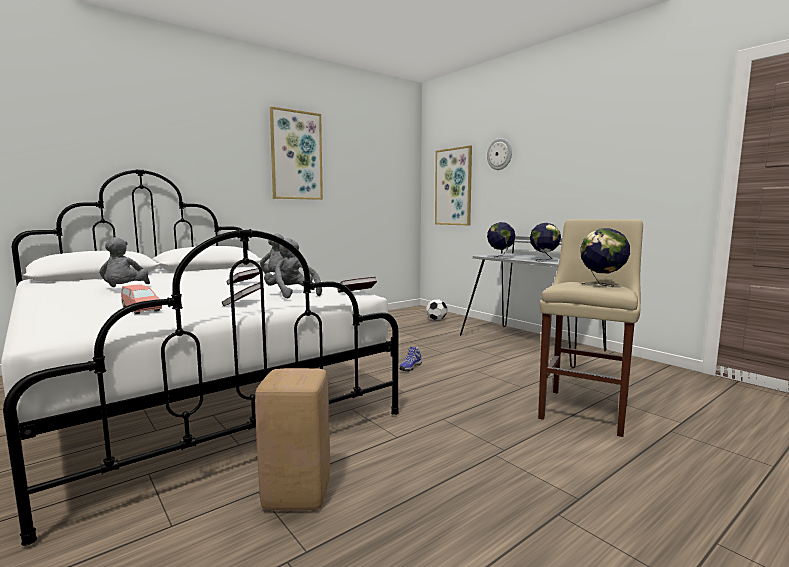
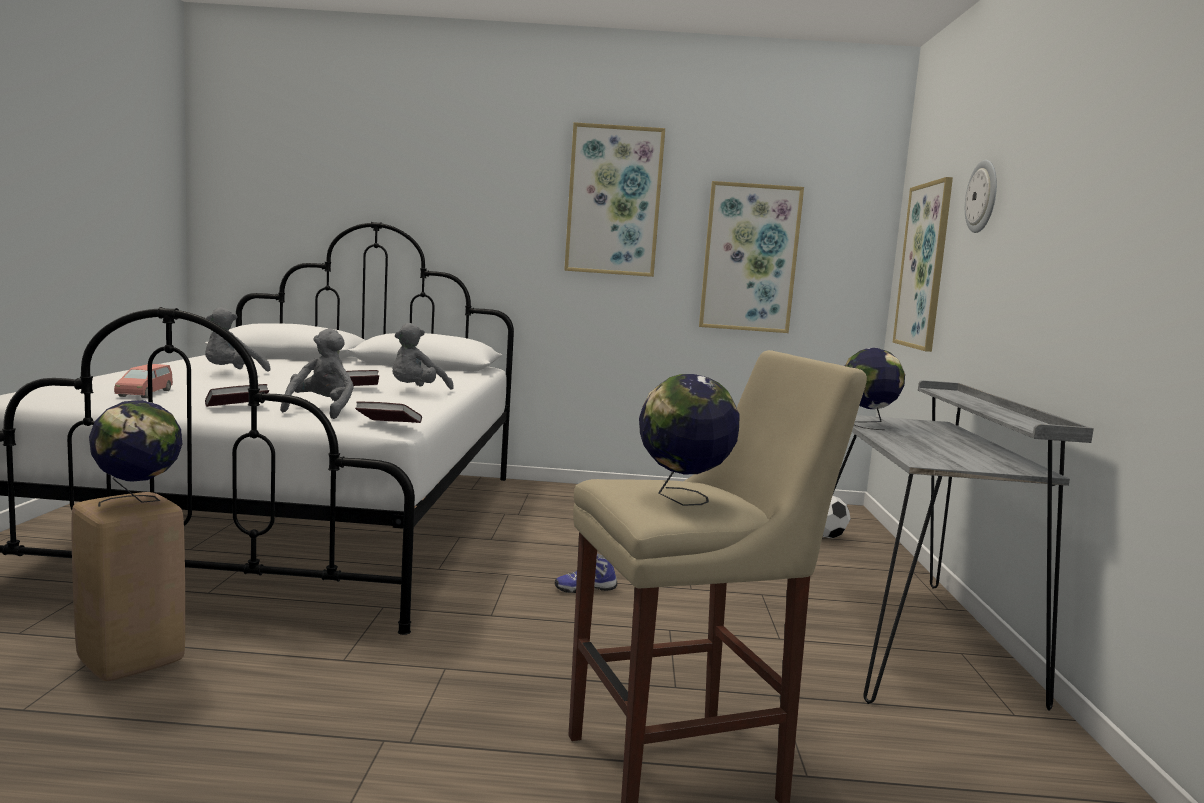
camera: 40 degrees right, 0 degrees up
(365, 187) = (750, 258): none -> picture
(544, 260) = (918, 446): globe -> globe (138, 501)

